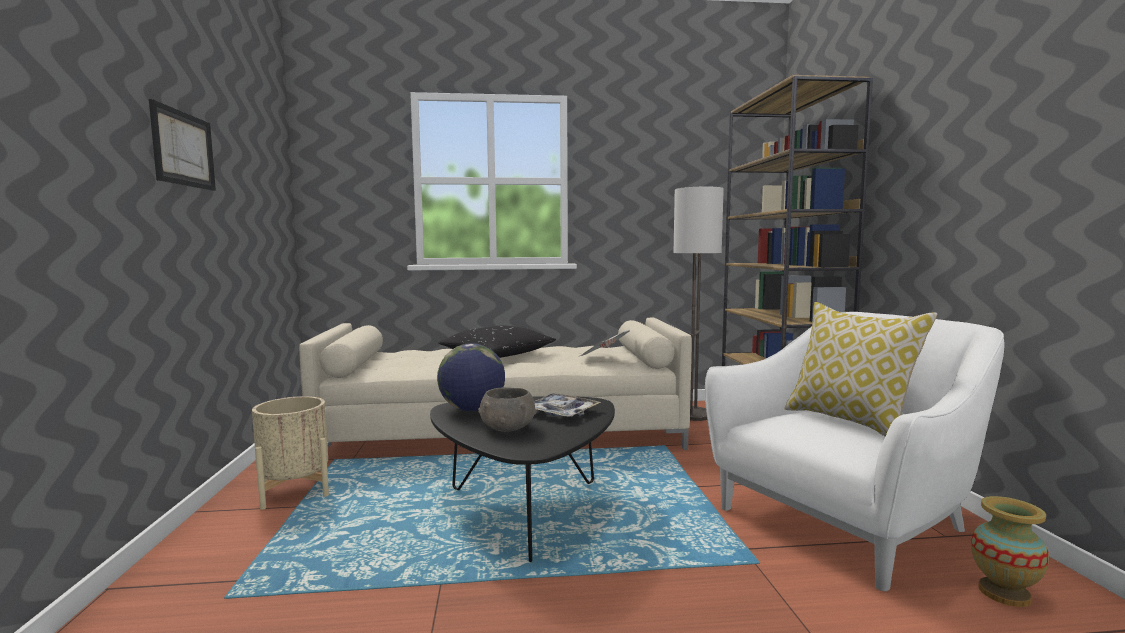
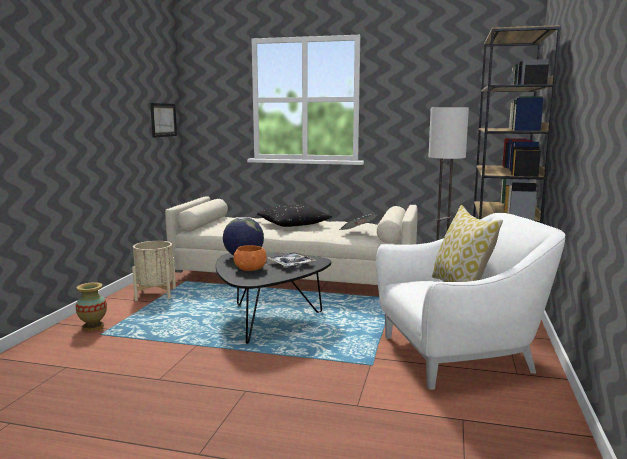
camera: 20 degrees right, 5 degrees up
(183, 149) = (100, 98): picture -> picture (163, 120)
(507, 428) = (250, 269): grey bowl -> orange bowl
(1003, 593) = (505, 404): vase -> vase (93, 327)

